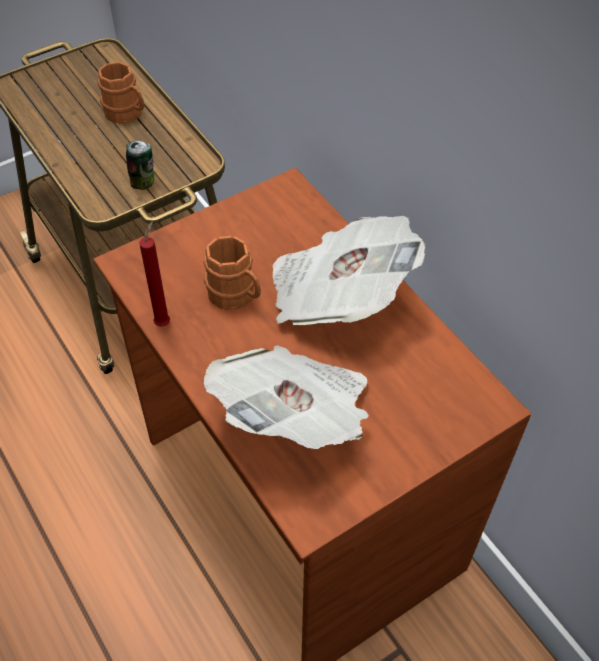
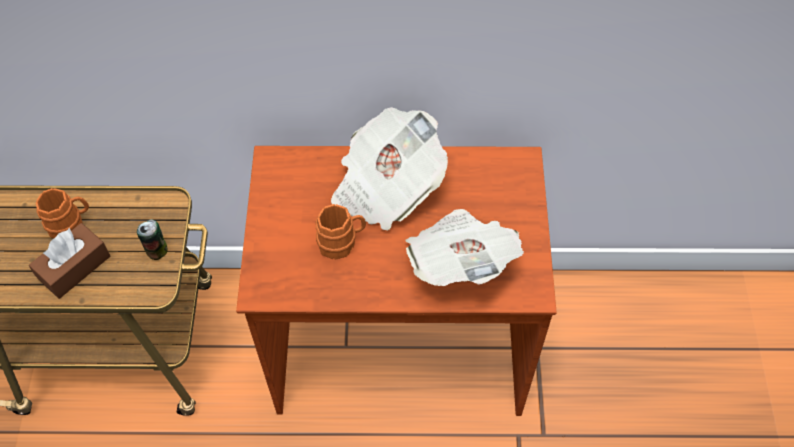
camera: 55 degrees left, 5 degrees up
(83, 140) = (74, 267): none -> brown tissue box
(164, 322) = (331, 295): red candle -> none

